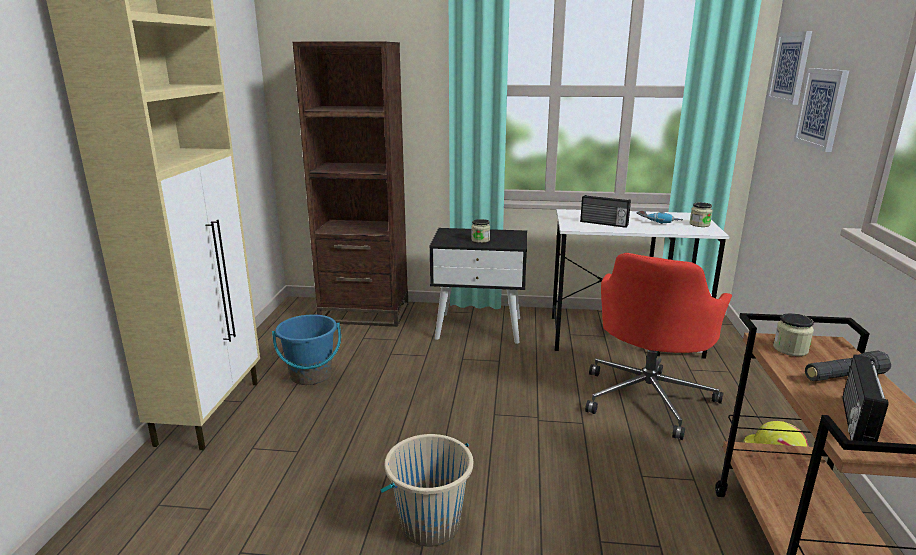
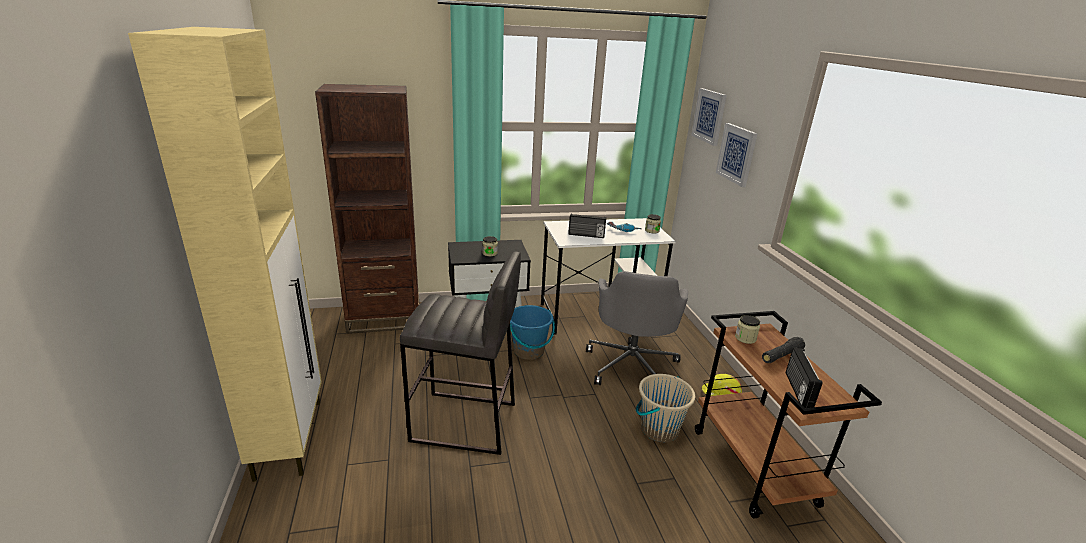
camera: 20 degrees left, 5 degrees up
(311, 375) = (365, 387): blue bucket -> blue bucket (529, 351)
(402, 428) = (464, 423): none -> grey stool
(430, 524) = (519, 498): beige bucket -> beige bucket (659, 429)
(648, 397) = (631, 365): red office chair -> grey office chair

